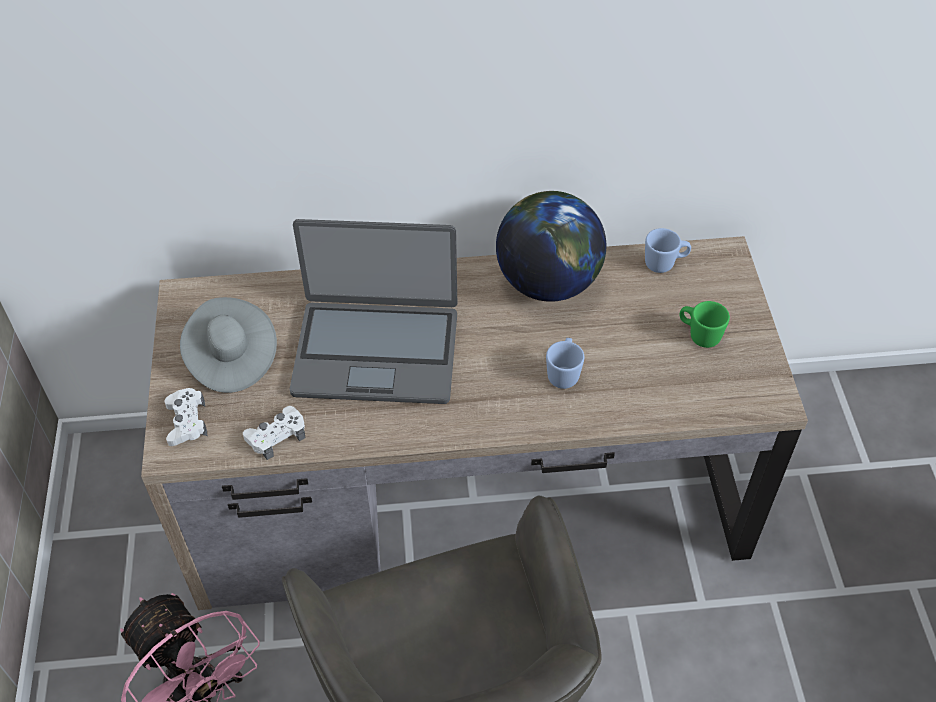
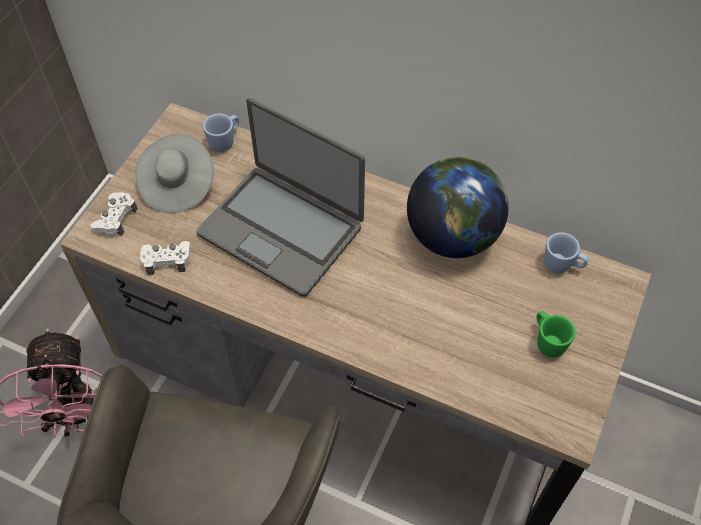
camera: 30 degrees right, 5 degrees up
(564, 373) = (411, 318): blue mug -> blue mug (225, 141)

